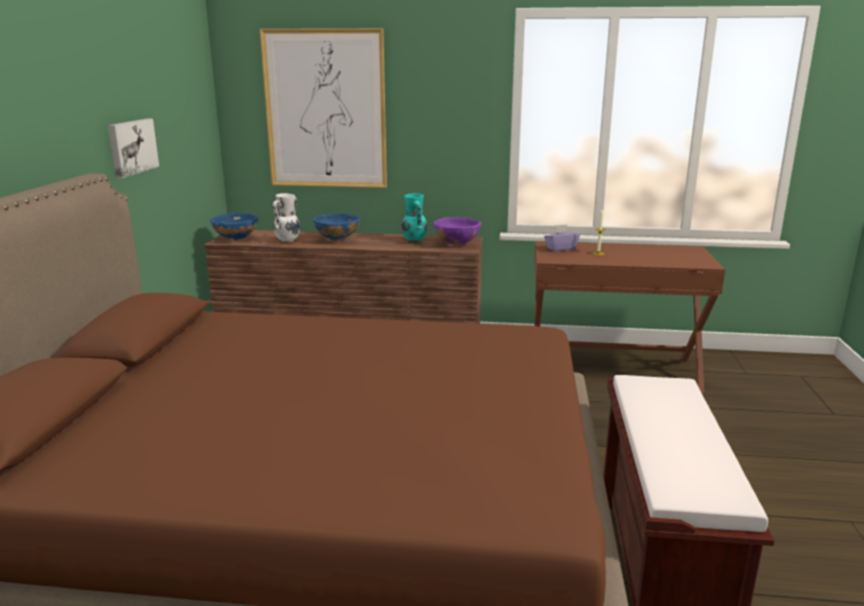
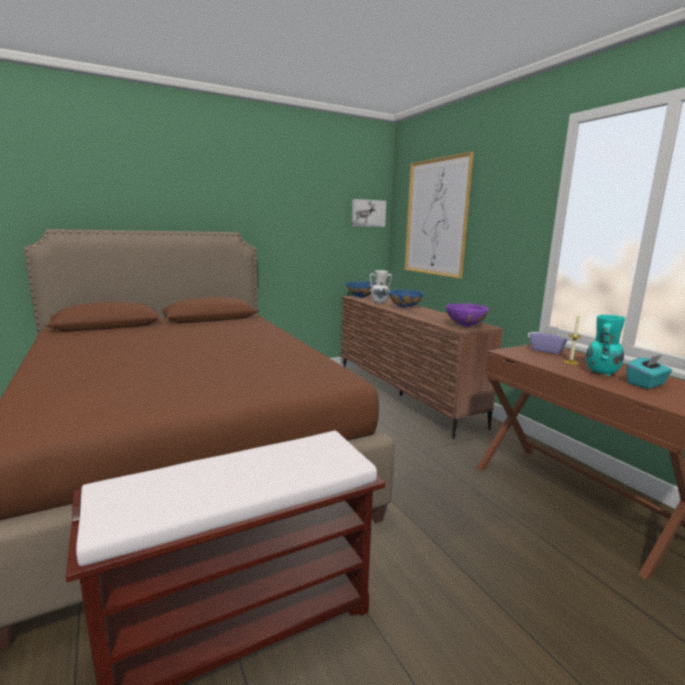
camera: 55 degrees right, 5 degrees down
(131, 147) = (288, 227): picture -> picture (368, 213)
(414, 241) = (444, 318): turquoise vase -> turquoise vase (600, 374)
(662, 255) = (646, 384): none -> turquoise tissue box

